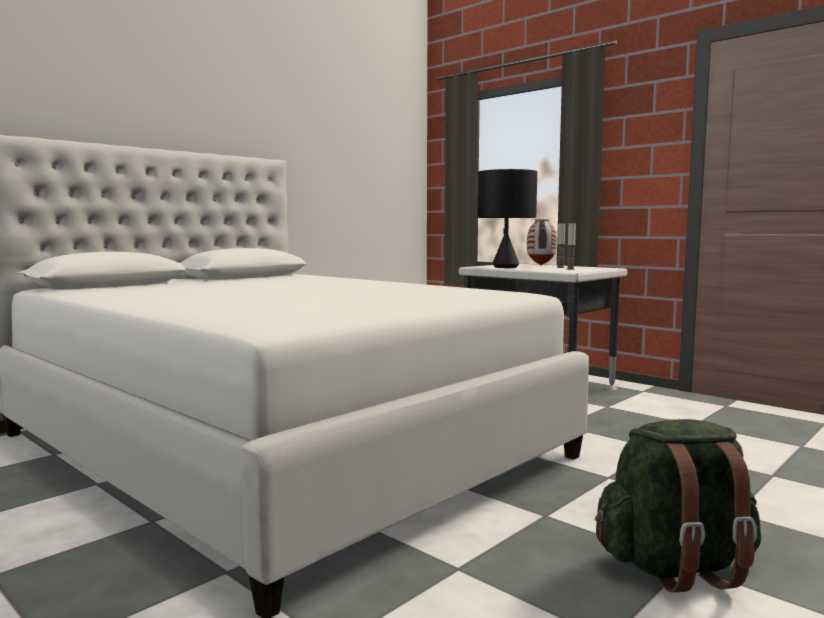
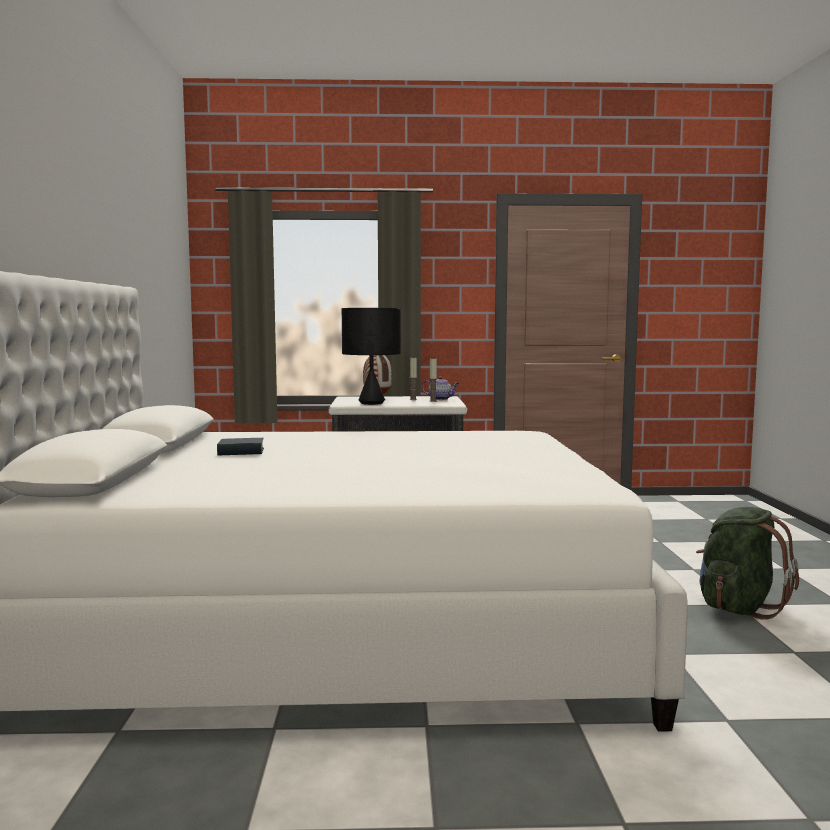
camera: 45 degrees left, 0 degrees up
(246, 283) = (241, 452): none -> book
(589, 268) = (440, 399): none -> teapot

